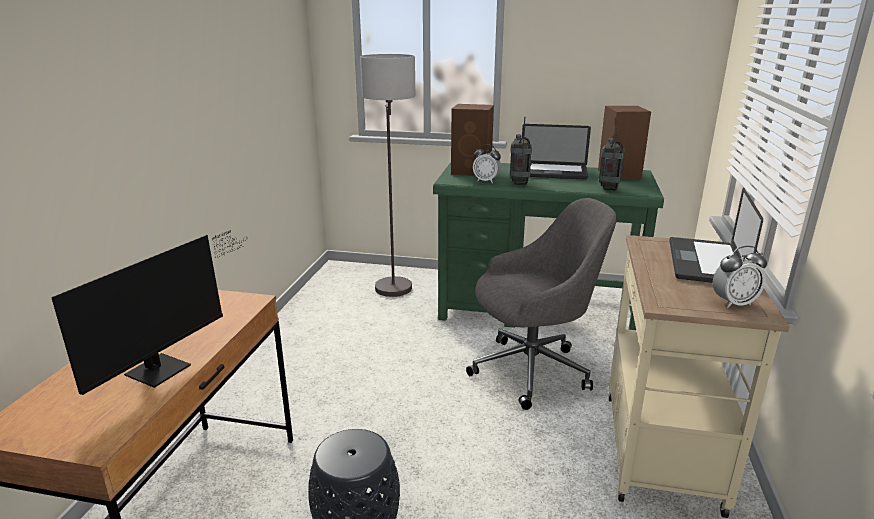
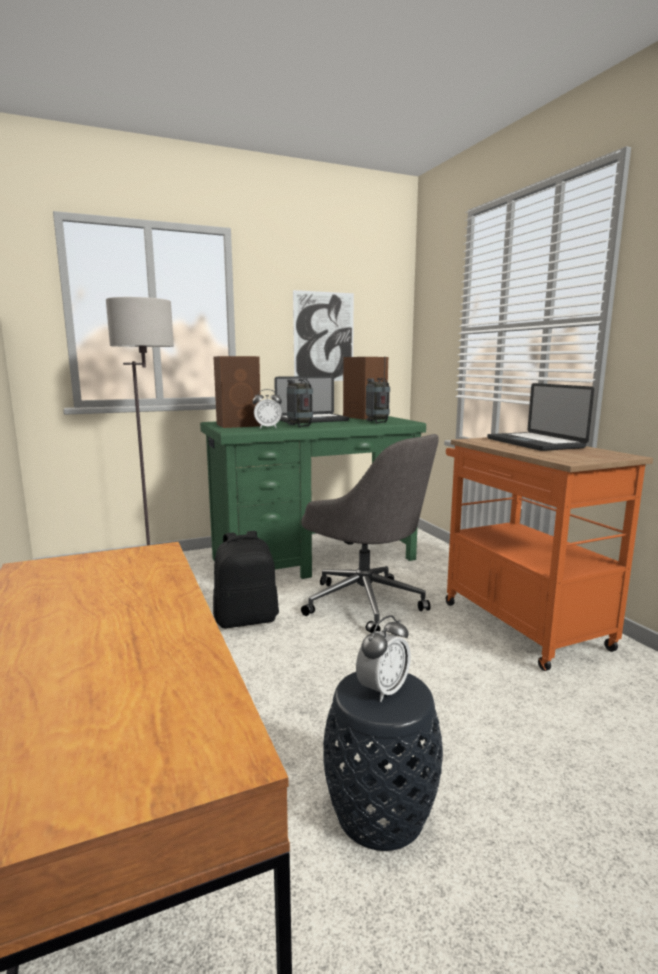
camera: 35 degrees left, 10 degrees down
(166, 366) = (158, 635): monitor -> none
(423, 350) = (246, 619): none -> black backpack
(531, 370) = (365, 604): grey office chair -> grey office chair turned 90 degrees clockwise
(601, 77) = (324, 337): none -> picture
(659, 447) = (519, 623): beige cart -> orange cart
(733, 303) = (601, 454): alarm clock -> alarm clock (383, 690)

